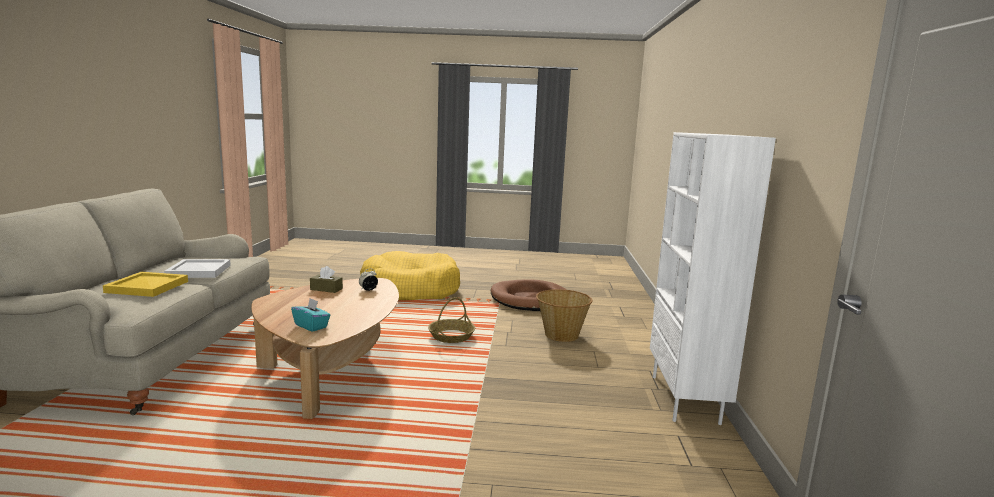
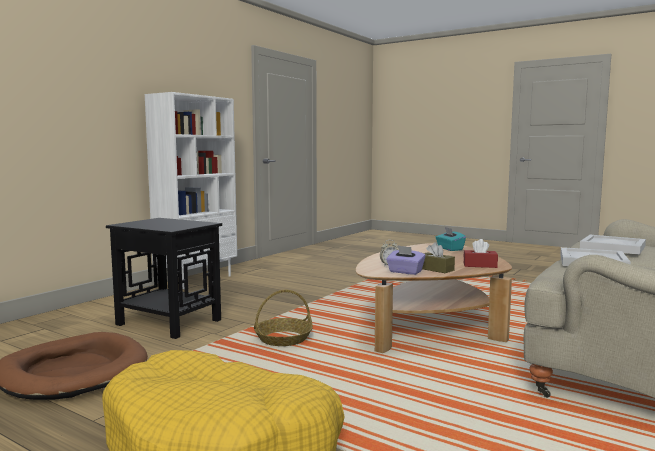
camera: 150 degrees left, 5 degrees down
(148, 286) = (611, 247): yellow tray -> white tray
(284, 299) = (480, 265): none -> red tissue box
(351, 283) = (405, 272): none -> purple tissue box
(561, 335) = (168, 322): basket -> black side table

